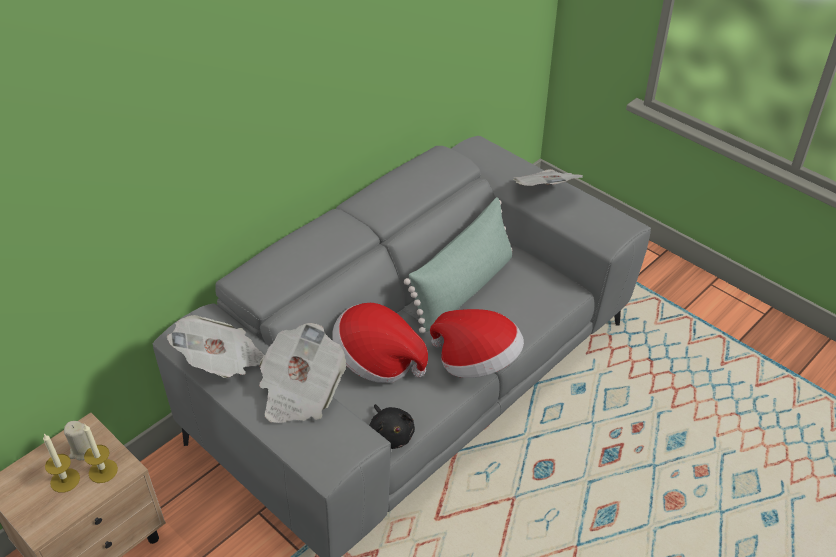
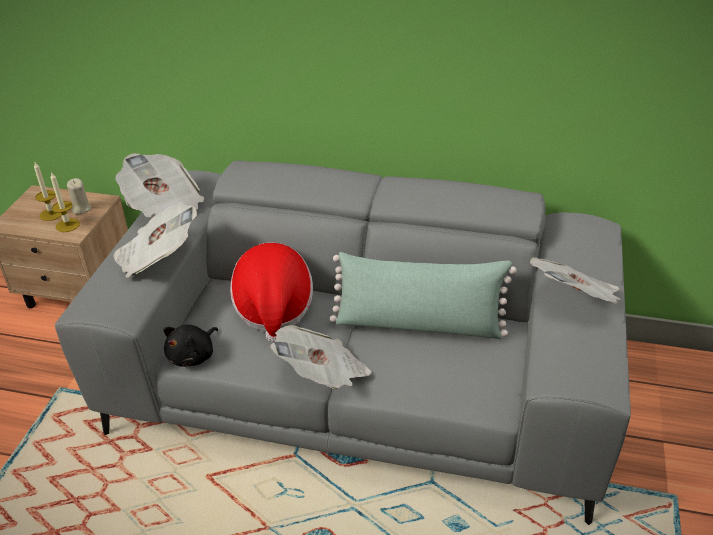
camera: 60 degrees right, 5 degrees down
(477, 362) = (323, 375): hat -> newspaper

